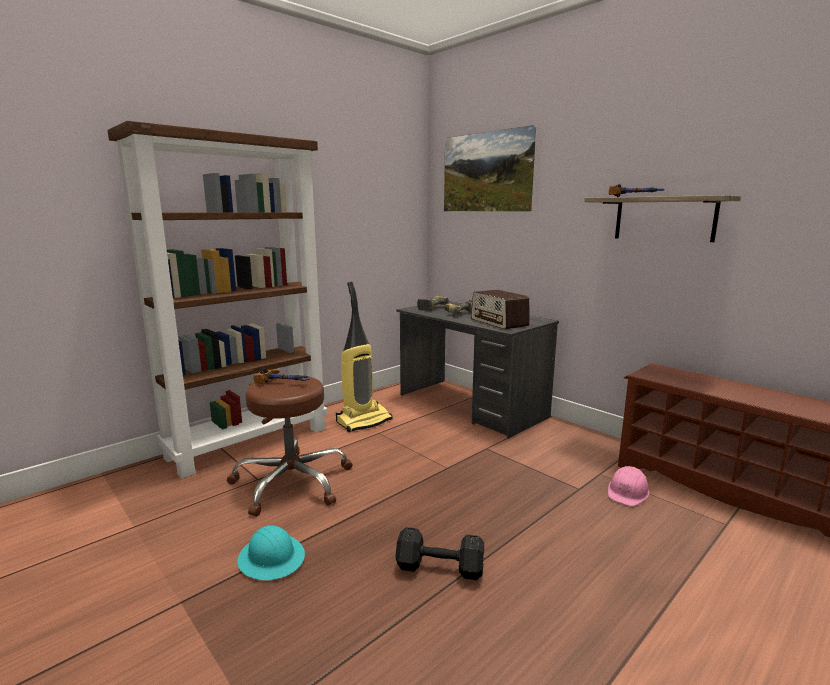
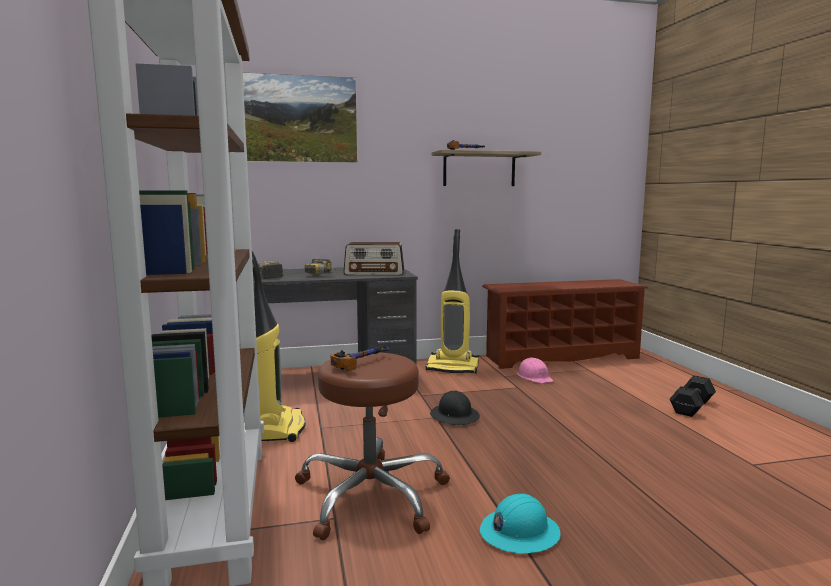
camera: 60 degrees left, 5 degrees down
(442, 568) = (584, 457): black dumbbell -> black dumbbell (693, 407)
(459, 475) = (455, 416): none -> black hard hat
(576, 443) = (453, 368): none -> vacuum cleaner

